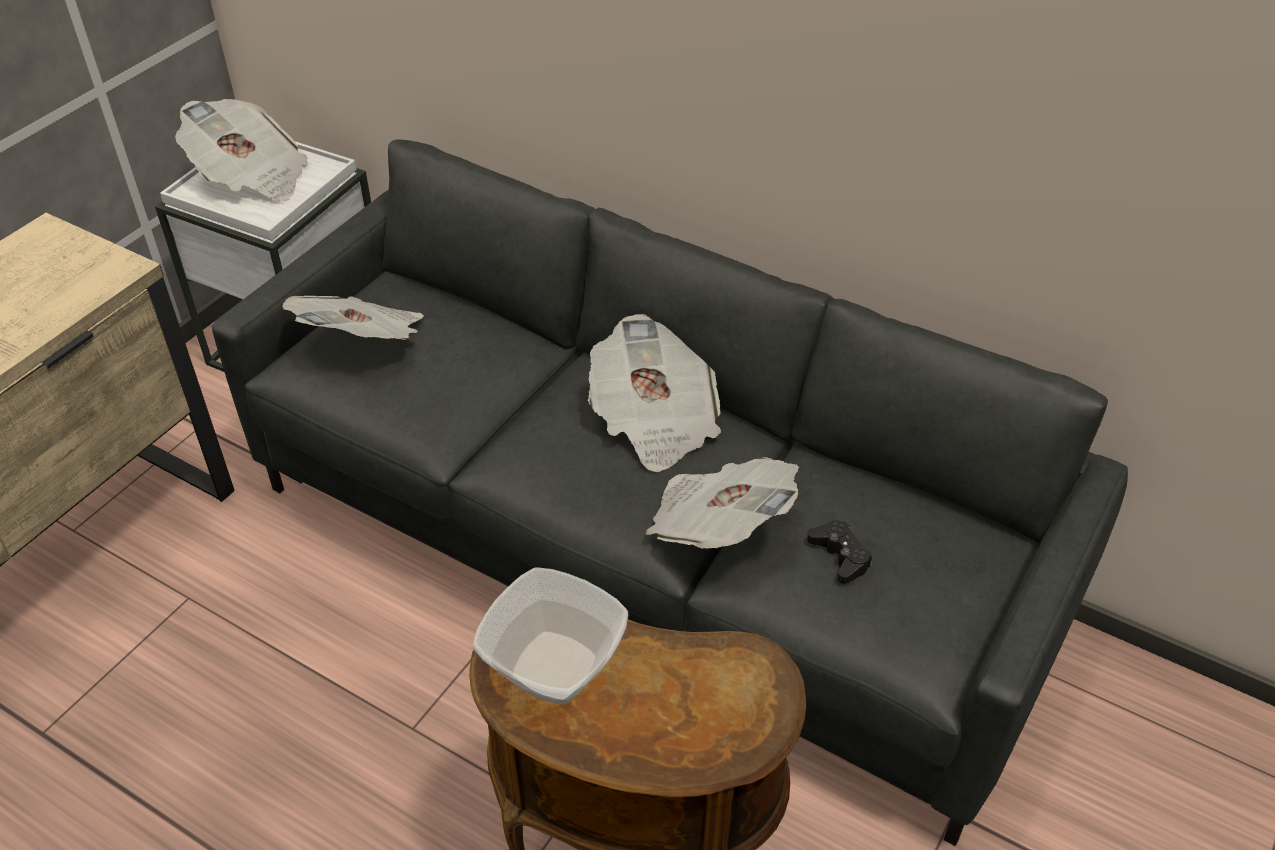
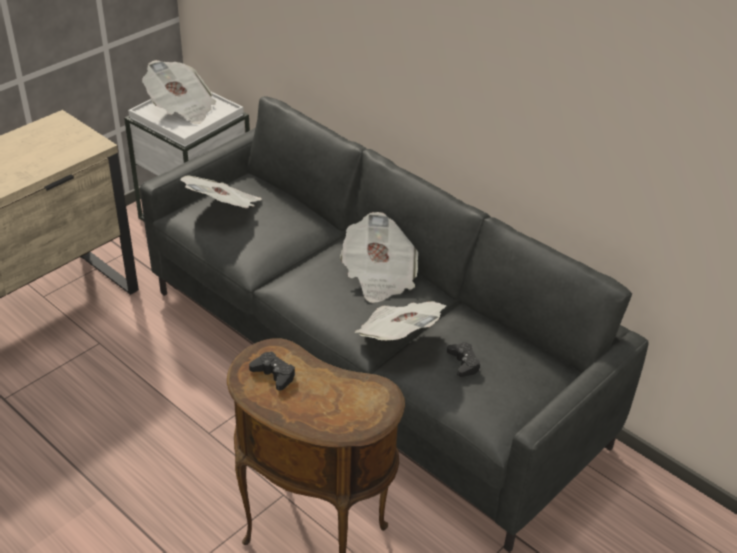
camera: 10 degrees right, 5 degrees down
(556, 667) = (274, 374): bowl -> black game controller

